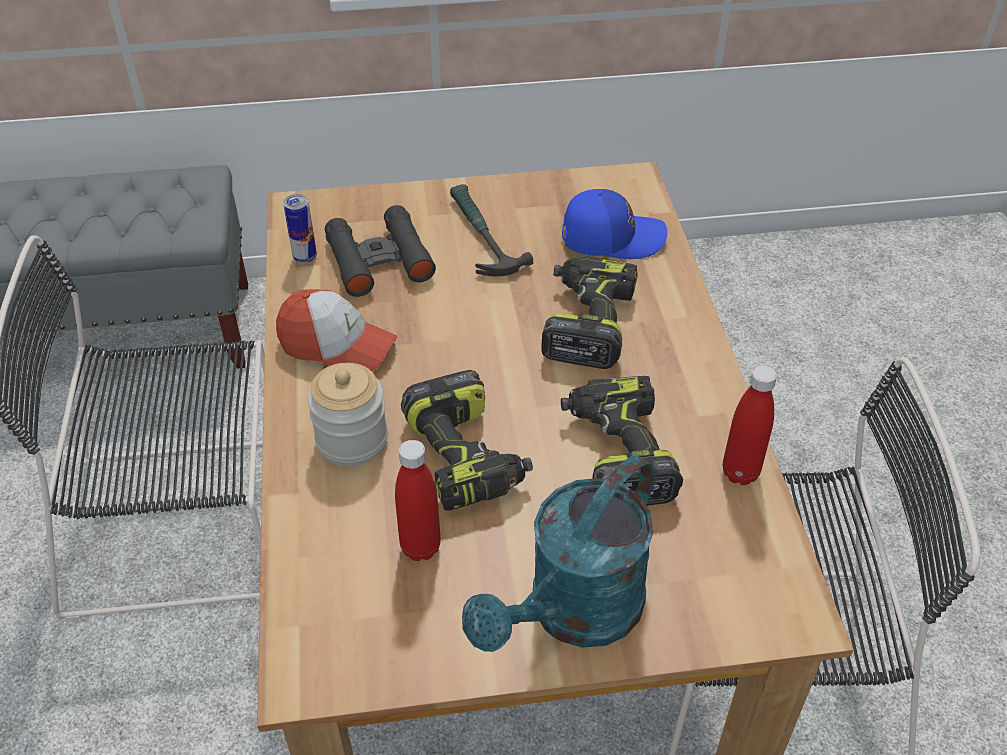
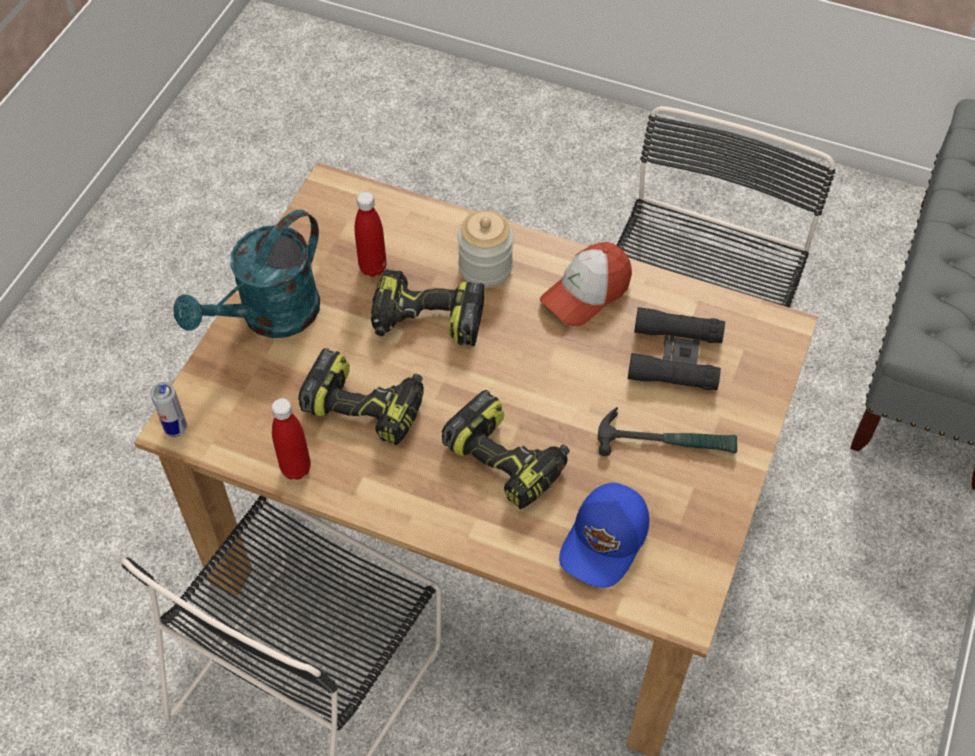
camera: 120 degrees right, 10 degrees up
(305, 257) = (707, 310): can -> can (176, 428)
(573, 614) = (269, 318): turquoise watering can -> turquoise watering can turned 120 degrees counterclockwise

